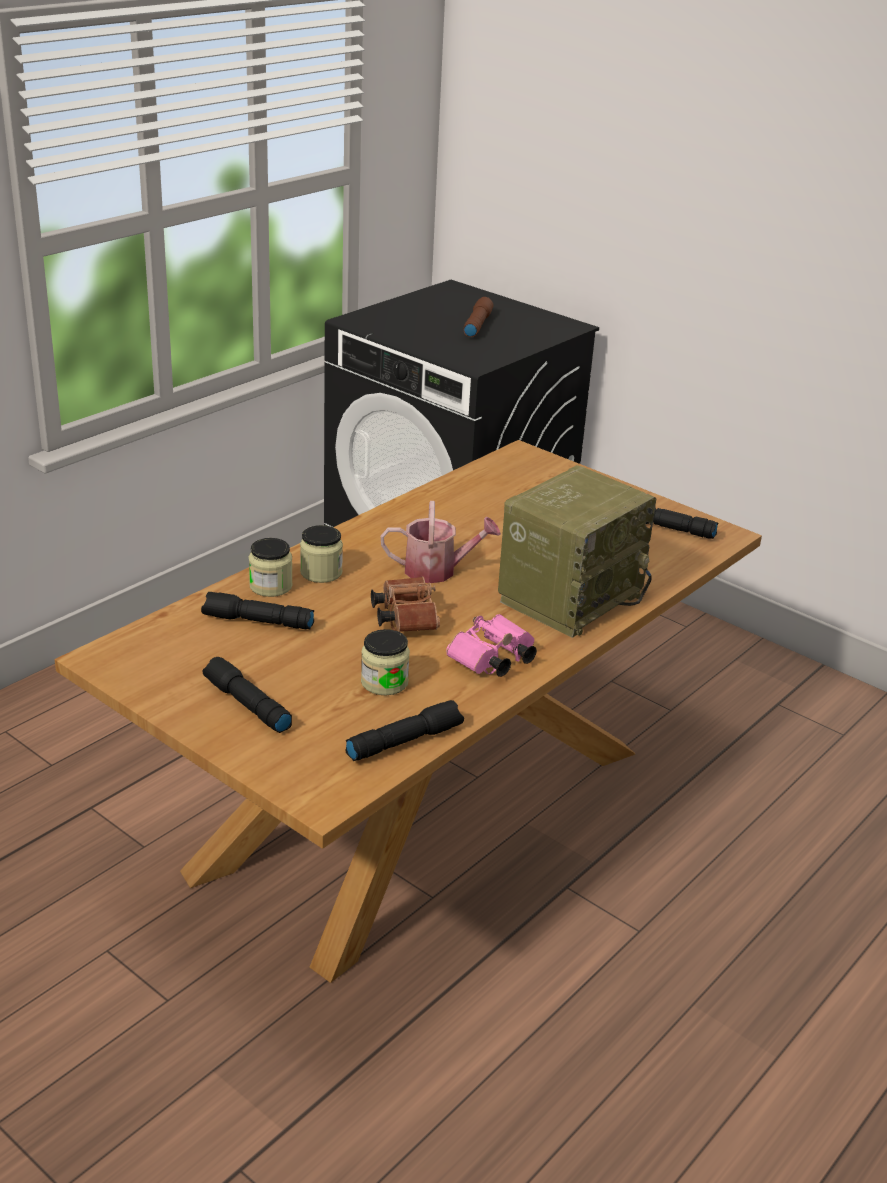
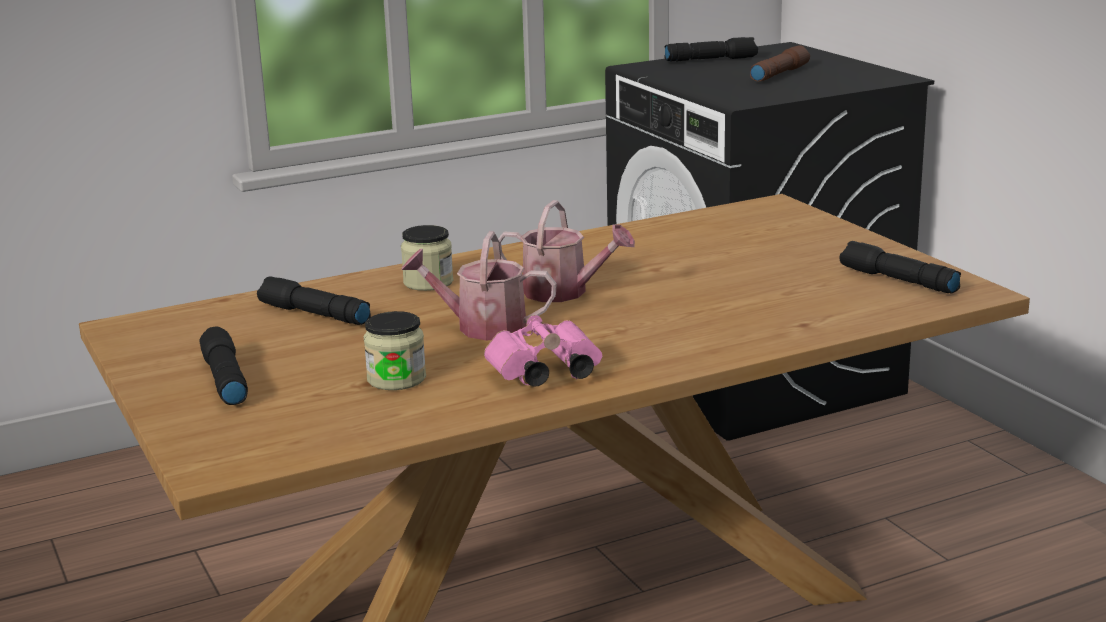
camera: 25 degrees right, 10 degrees down
(271, 586) = (361, 288): jar -> none
(404, 740) = (362, 431): black flashlight -> black flashlight (711, 60)
(405, 617) = (482, 327): brown binoculars -> watering can
(570, 596) = (705, 329): radio -> none

